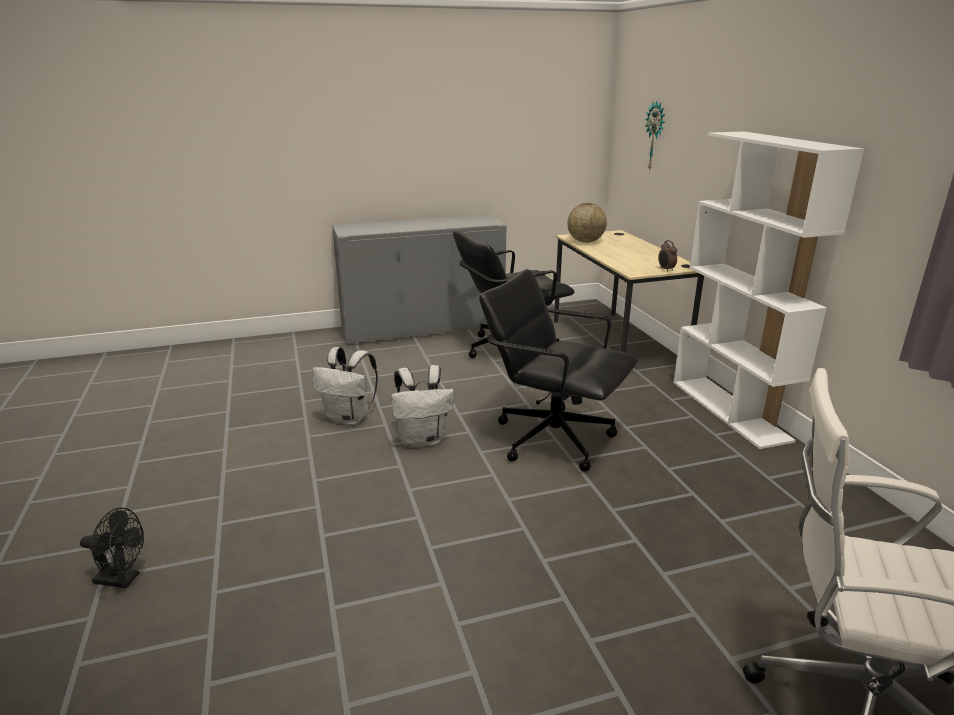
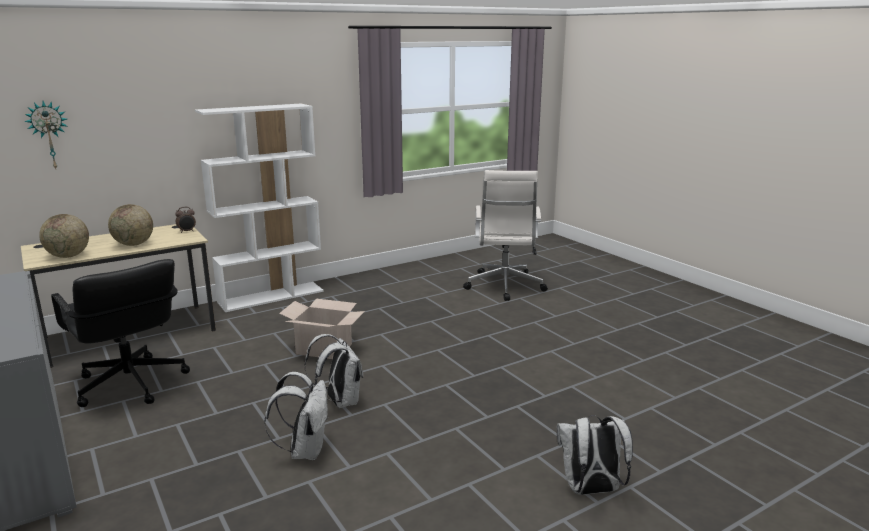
camera: 105 degrees left, 5 degrees down
(123, 579) = (590, 490): black fan -> white backpack
(553, 438) = (323, 349): black office chair -> cardboard box
(618, 255) = (134, 244): none -> globe

